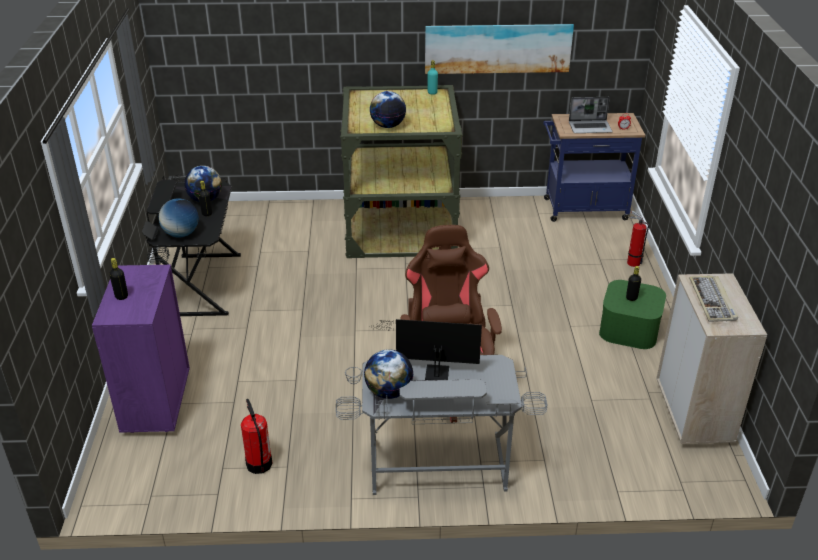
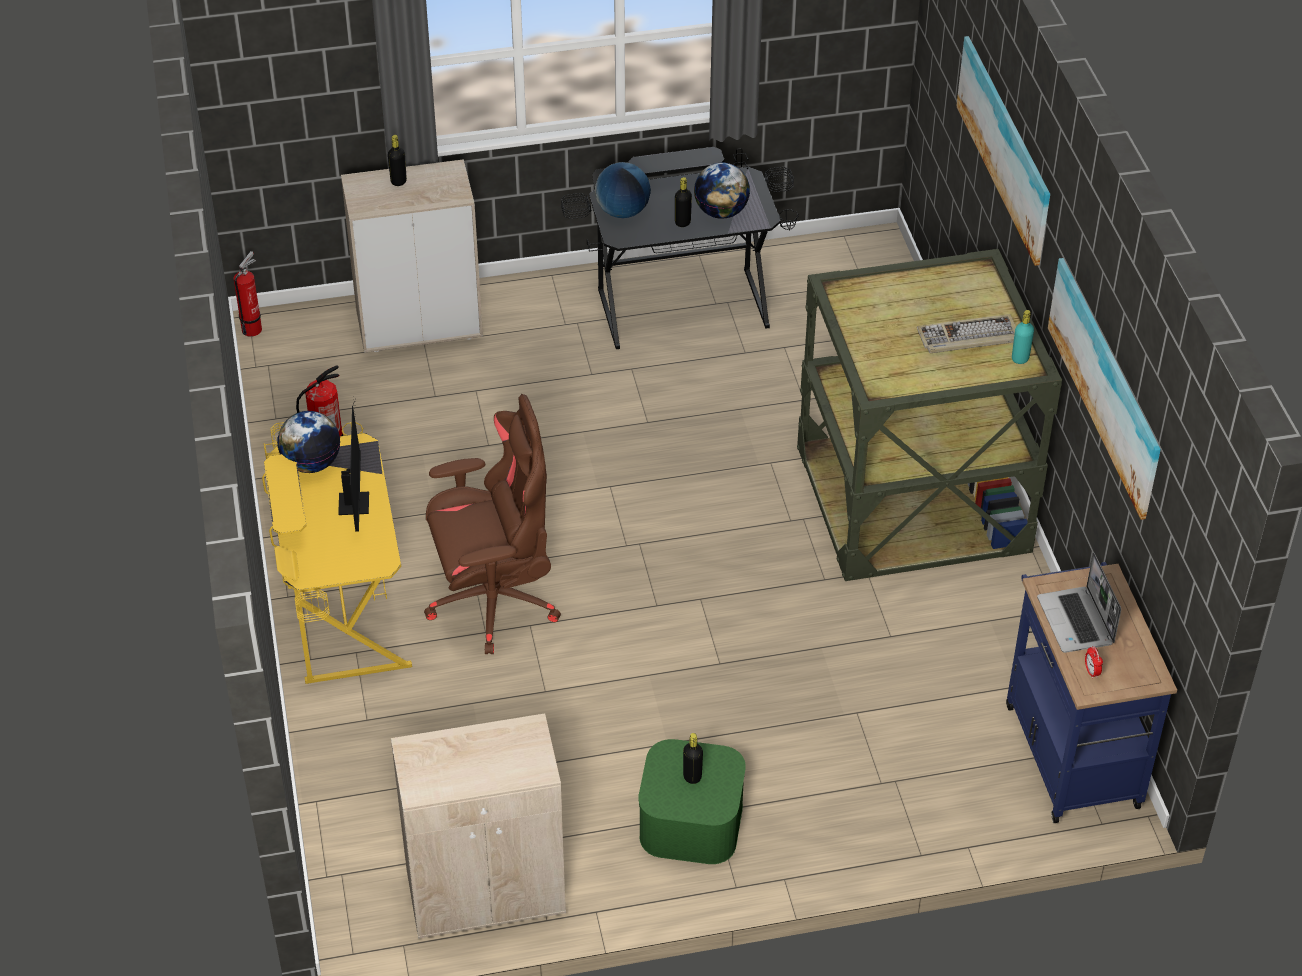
camera: 80 degrees right, 10 degrees up
(156, 403) = (421, 329): purple cabinet -> beige cabinet
(321, 31) = (1007, 147): none -> picture
(388, 126) = (866, 321): globe -> none
(437, 467) = (341, 609): grey desk -> yellow desk
(632, 262) = (900, 829): fire extinguisher -> fire extinguisher (253, 328)
(713, 301) = (478, 751): keyboard -> keyboard (967, 337)

